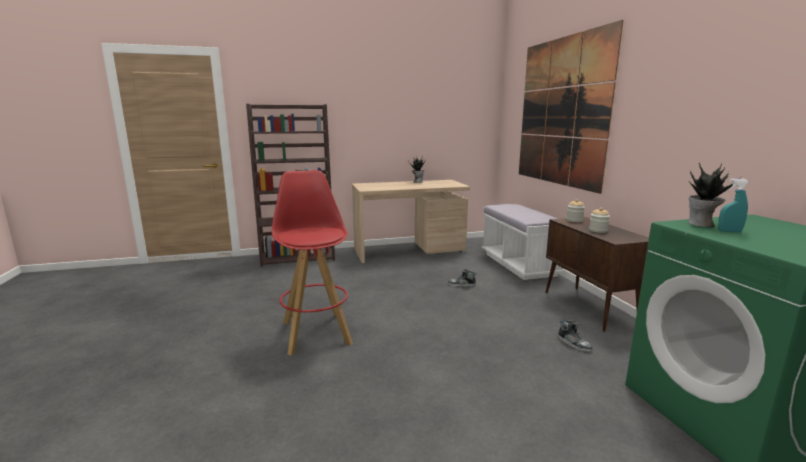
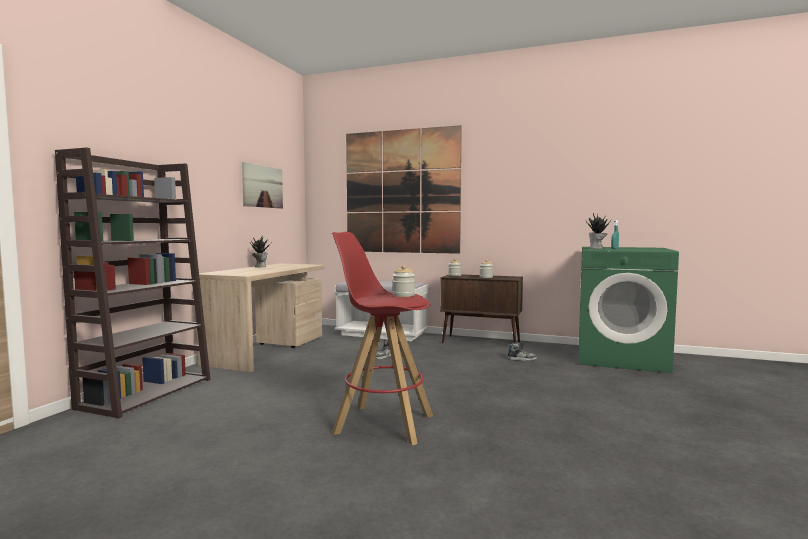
camera: 55 degrees left, 10 degrees down
(323, 233) = (403, 295): none -> jar
(437, 111) = (262, 186): none -> picture

